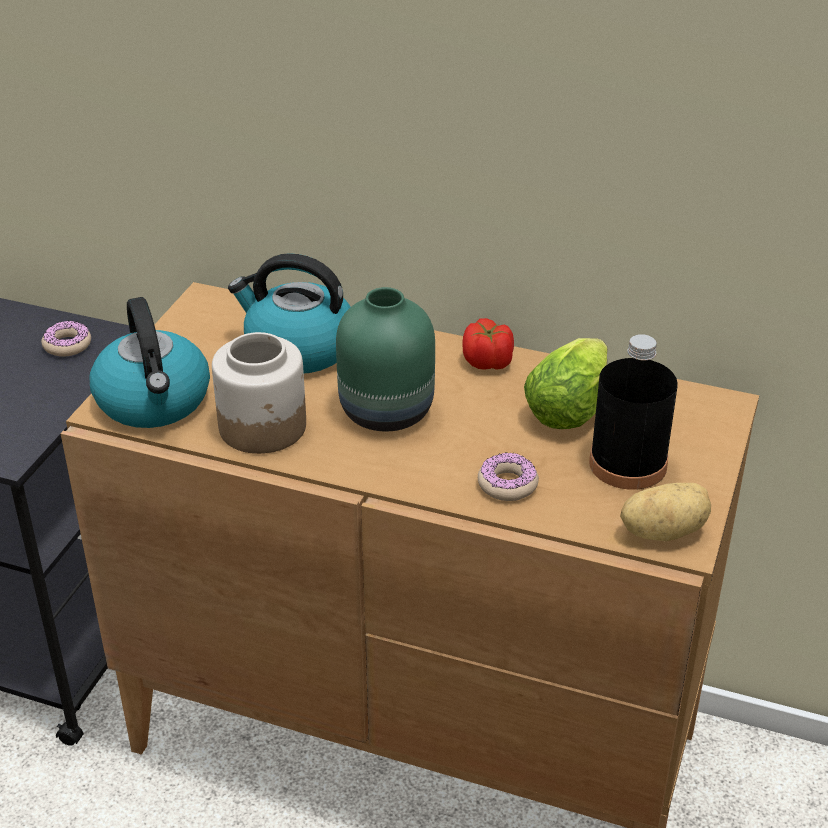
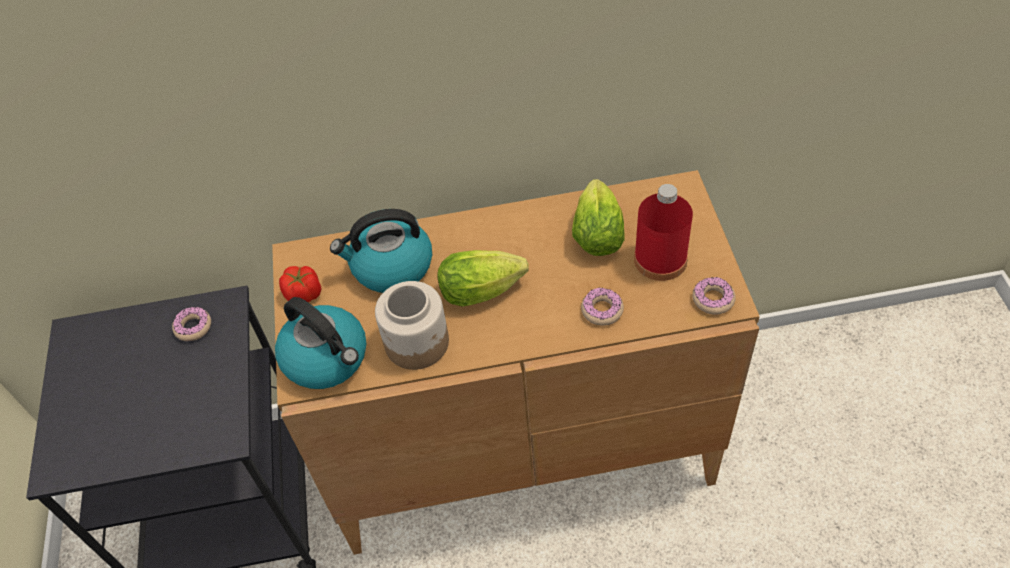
camera: 25 degrees left, 15 degrees up
(385, 410) = (486, 290): green vase -> lettuce
(488, 362) = (521, 220): tomato -> tomato (304, 294)
(627, 464) = (660, 259): black bottle -> red bottle
(662, 531) = (713, 299): potato -> donut

